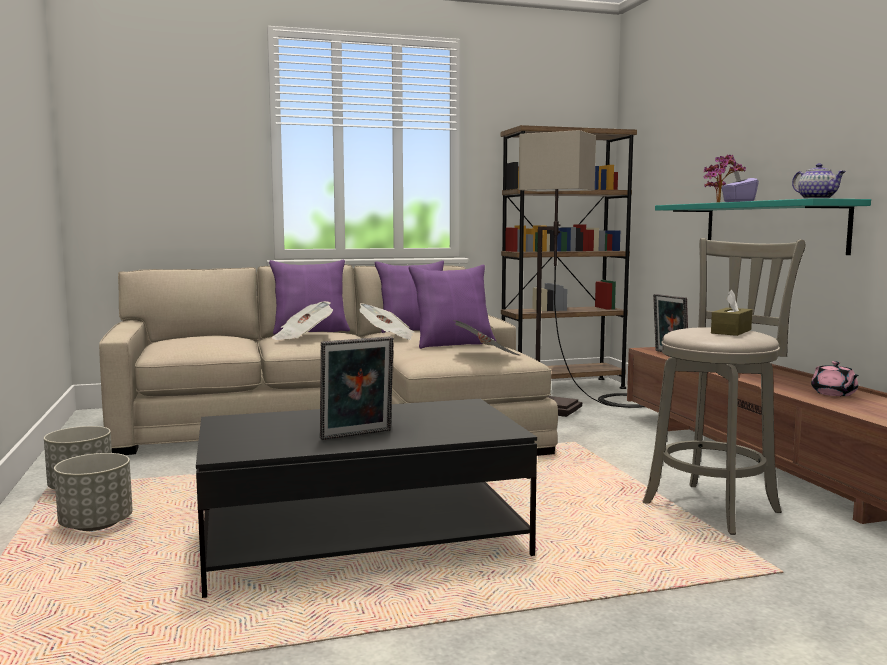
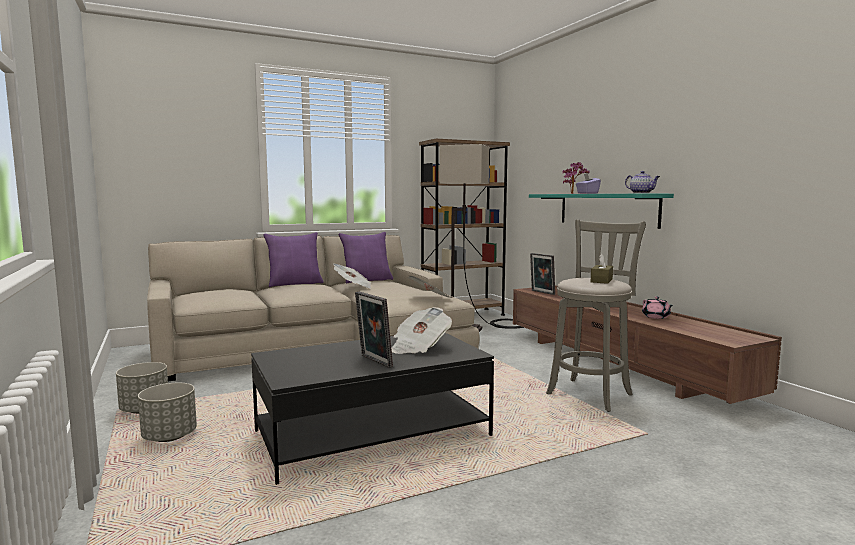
camera: 10 degrees left, 0 degrees up
(302, 337) = (293, 289): newspaper -> newspaper (419, 347)
(357, 435) = (373, 361): picture frame -> picture frame turned 90 degrees clockwise
(453, 344) = (402, 291): purple pillow -> none

